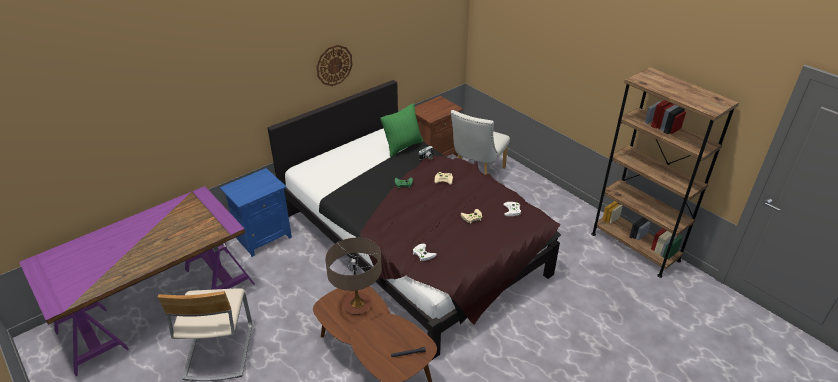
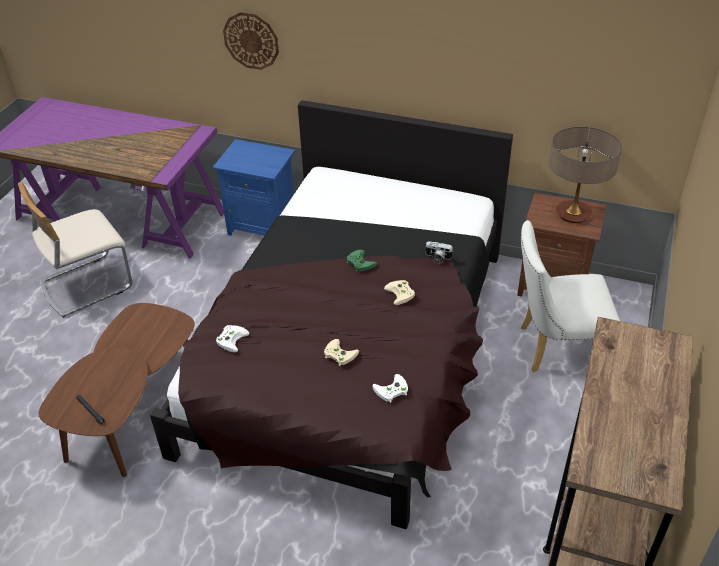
camera: 60 degrees right, 5 degrees up
(334, 65) = (414, 66): wall clock -> wall clock (251, 40)
(357, 305) = (153, 337): table lamp -> table lamp (573, 214)
(403, 146) = (446, 228): green pillow -> none

